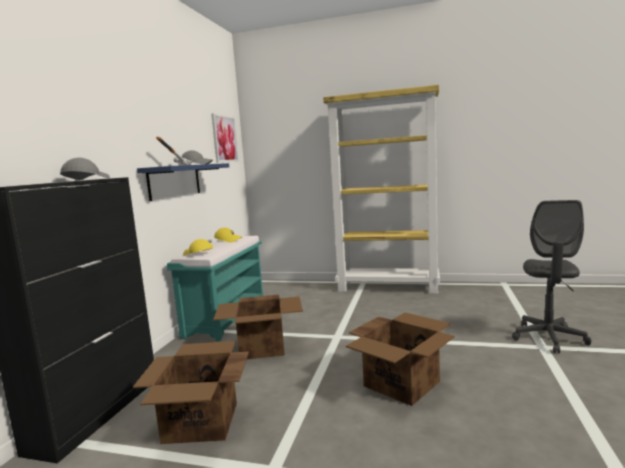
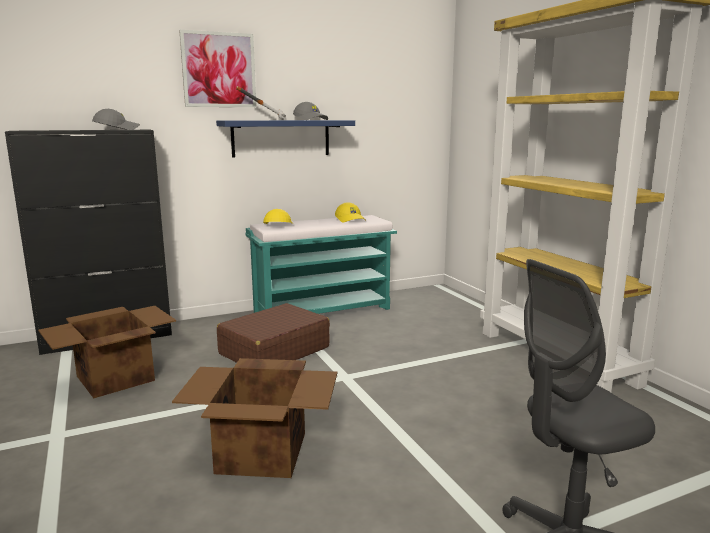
camera: 50 degrees right, 5 degrees up
(224, 139) = (403, 85): picture -> picture (219, 70)
(263, 347) = (274, 351): cardboard box -> brown suitcase

